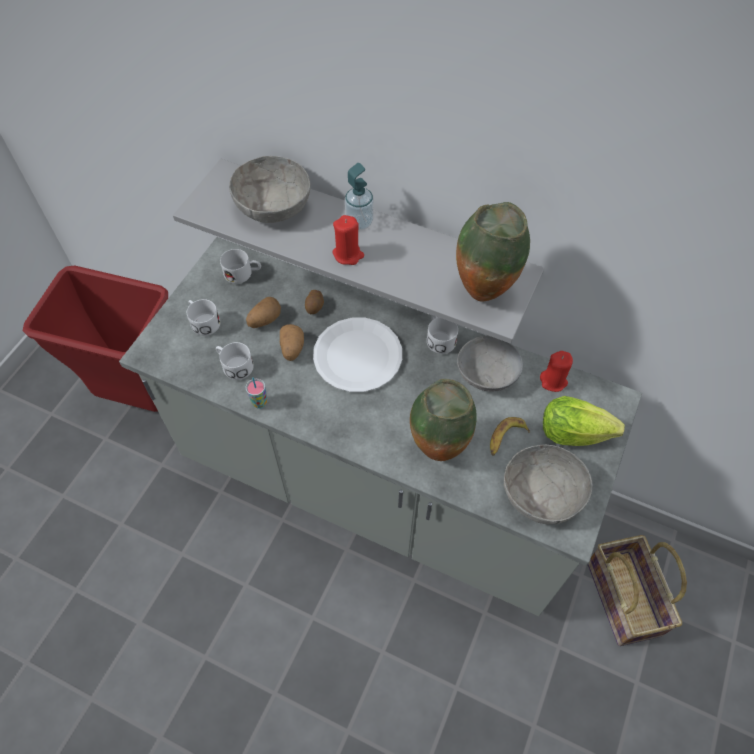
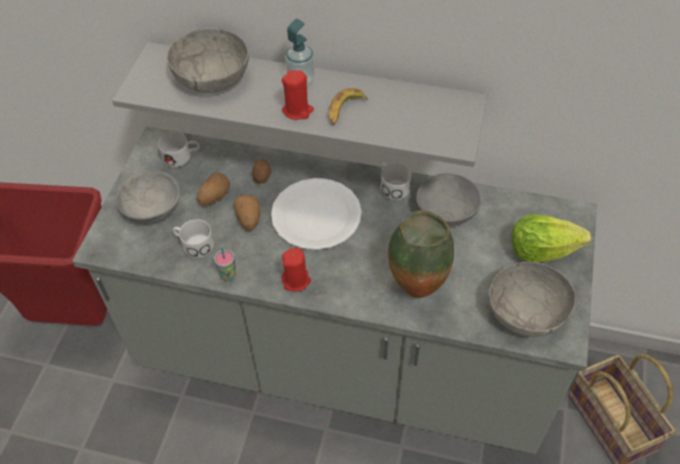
camera: 10 degrees left, 5 degrees down
(203, 321) = (151, 208): white mug -> grey bowl
(483, 292) = (436, 124): vase -> none
(505, 438) = (479, 267): banana -> banana (345, 110)
(553, 381) = (511, 207): red candle -> red candle (296, 280)

